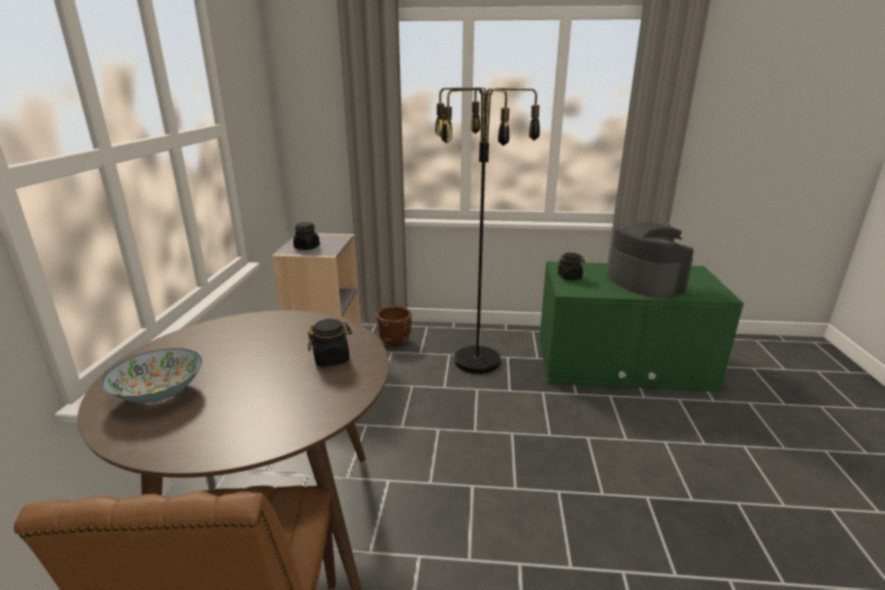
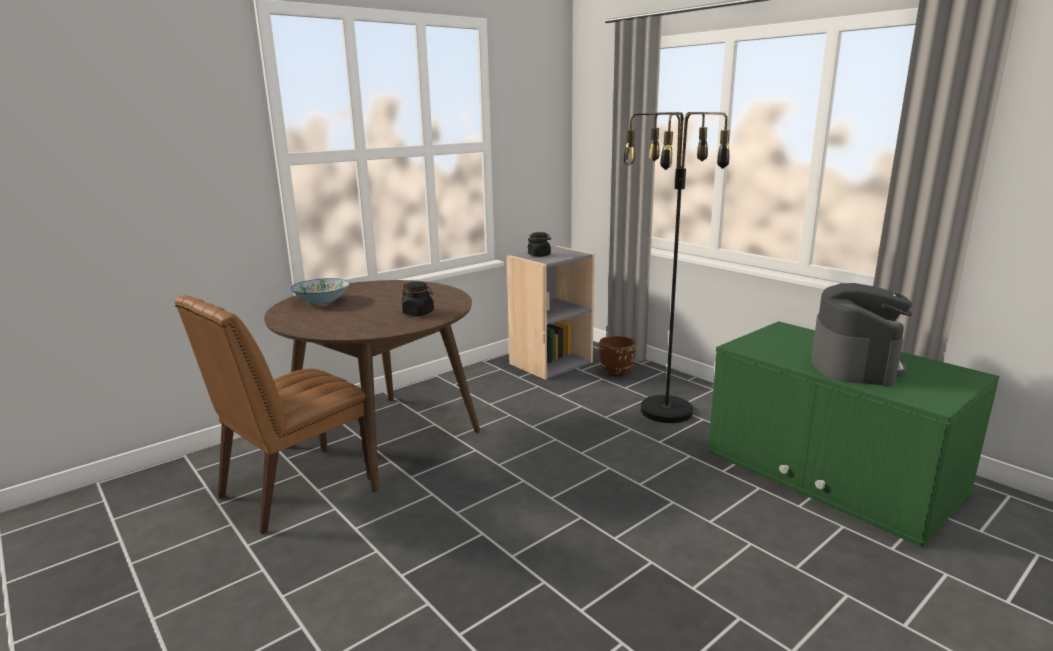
camera: 45 degrees right, 5 degrees down
(569, 277) = (770, 338): black jar -> none

